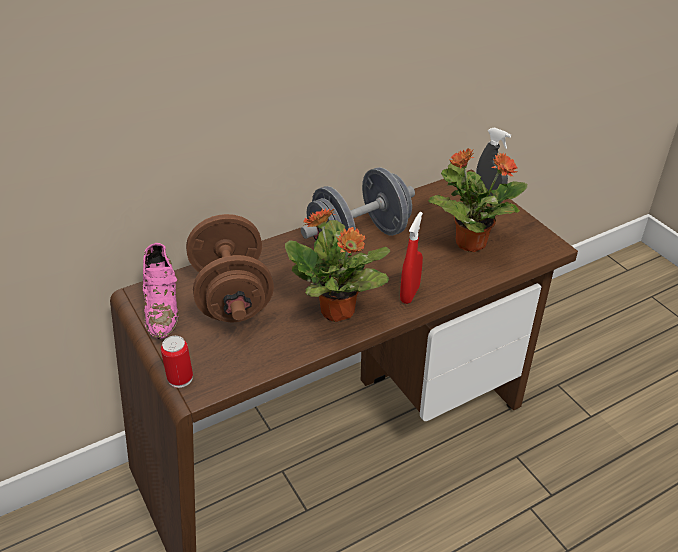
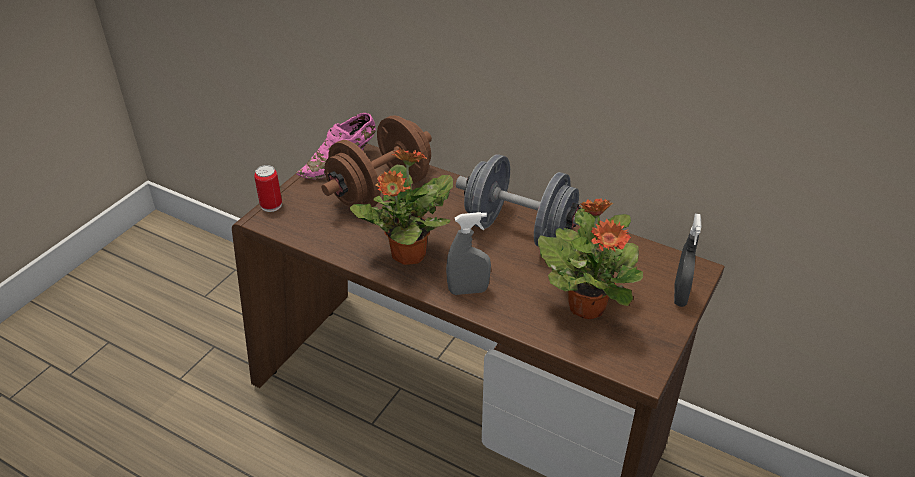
camera: 60 degrees right, 0 degrees up
(410, 293) = (468, 290): red spray bottle -> grey spray bottle

